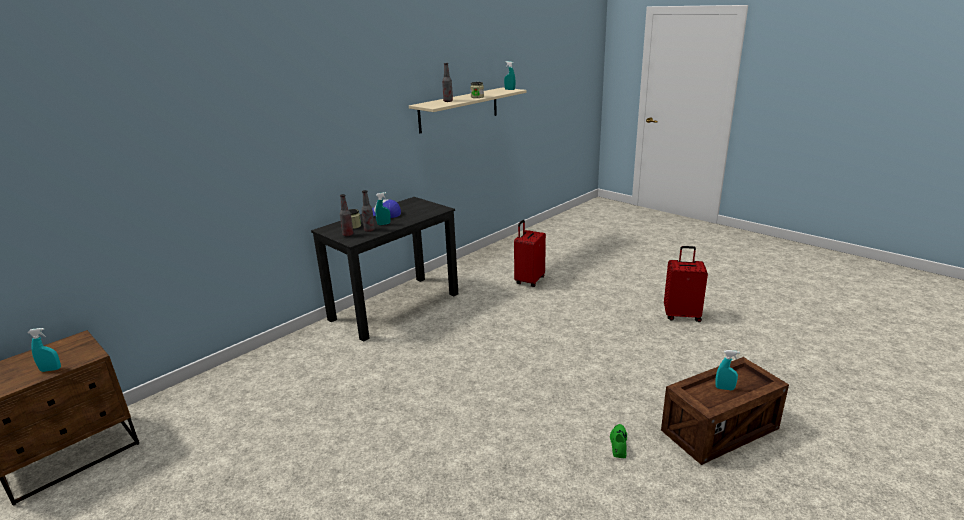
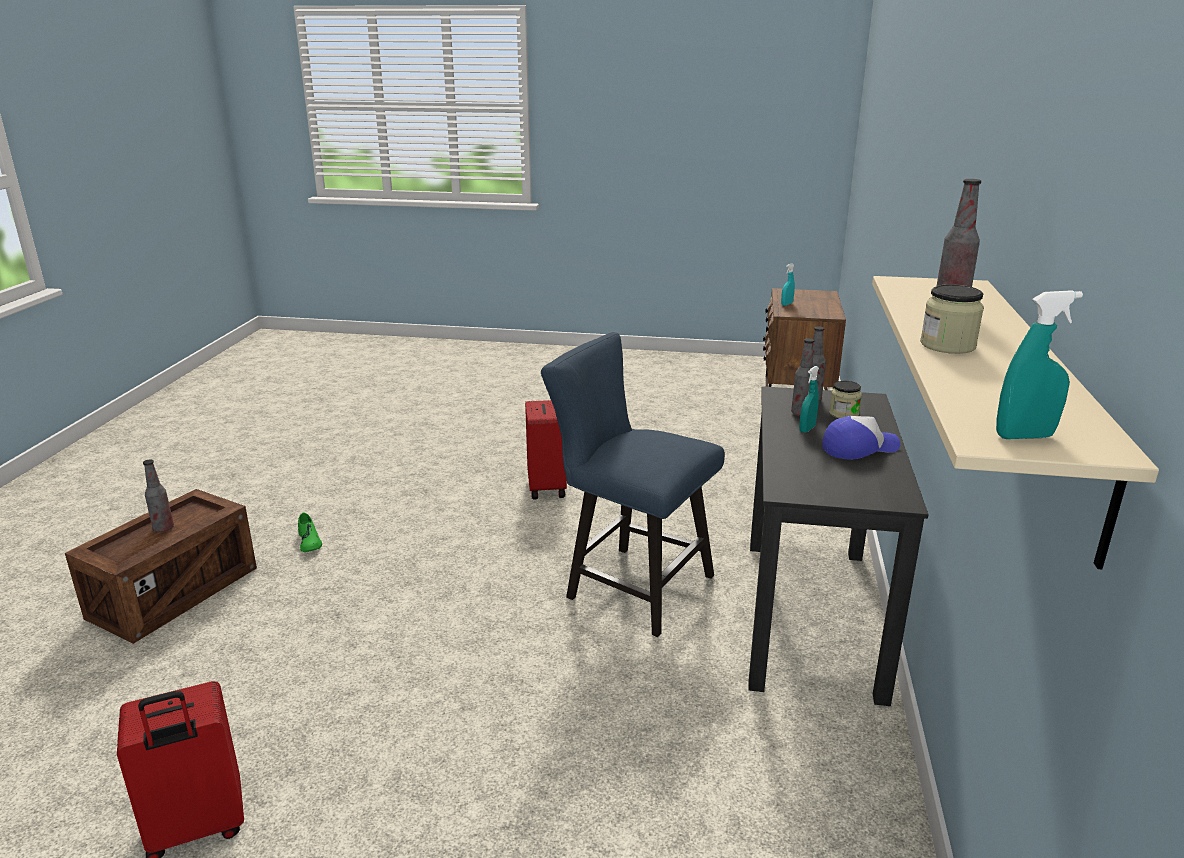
camera: 145 degrees right, 0 degrees up
(449, 342) = (630, 585): none -> blue chair
(529, 281) = (645, 808): red suitcase -> red suitcase (548, 487)
(724, 388) = (163, 528): turquoise spray bottle -> bottle

